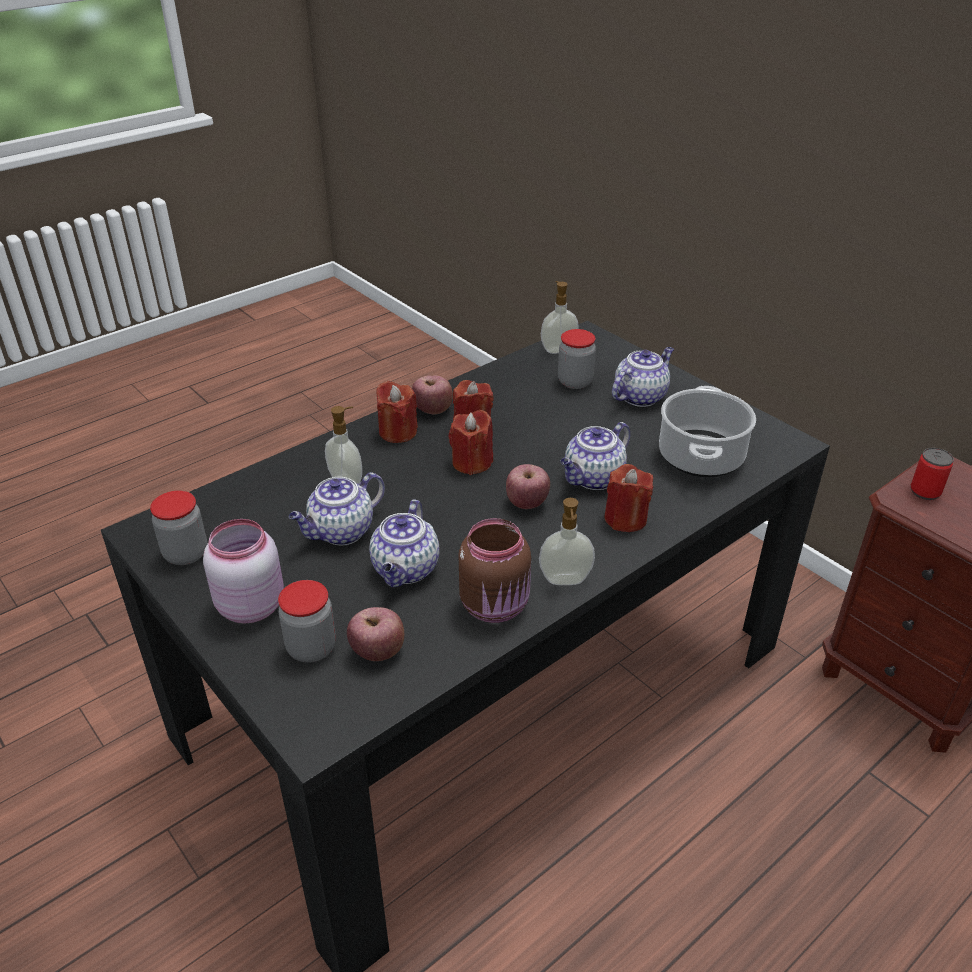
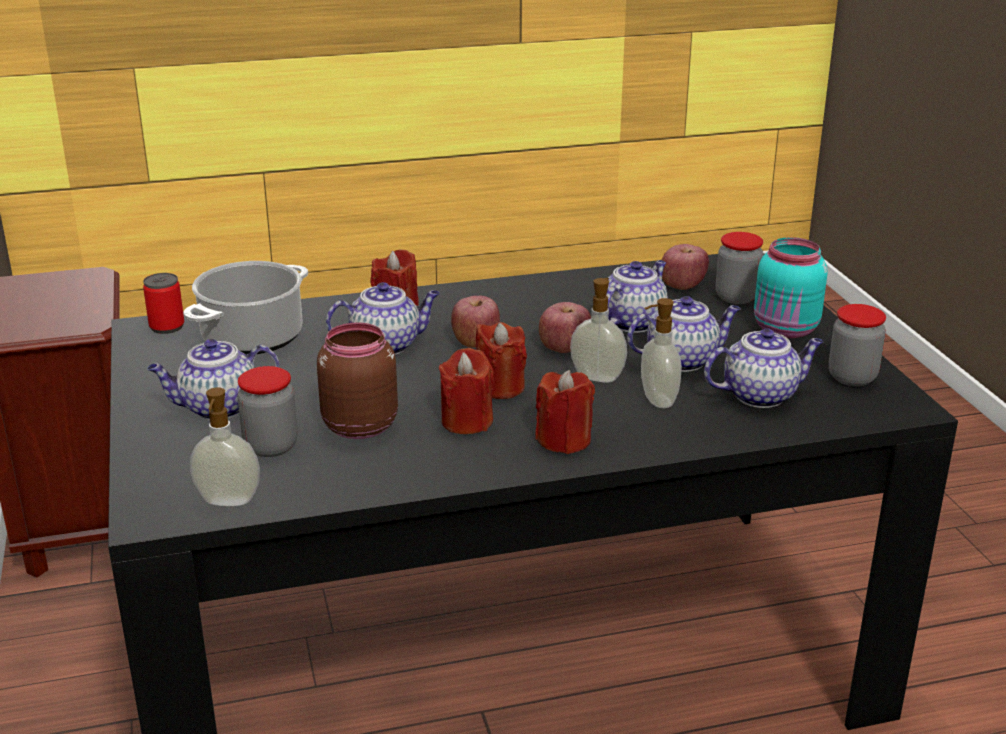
camera: 155 degrees left, 10 degrees down
(250, 604) = (786, 330): pink jar -> turquoise jar
(265, 511) = (761, 395): none -> teapot
(433, 410) = (497, 456): apple -> apple (564, 348)
(496, 606) = (568, 288): brown jar -> brown jar (358, 426)
(565, 581) = (497, 289): soap dispenser -> soap dispenser (598, 377)
(925, 492) = (58, 322): can -> can (167, 327)

